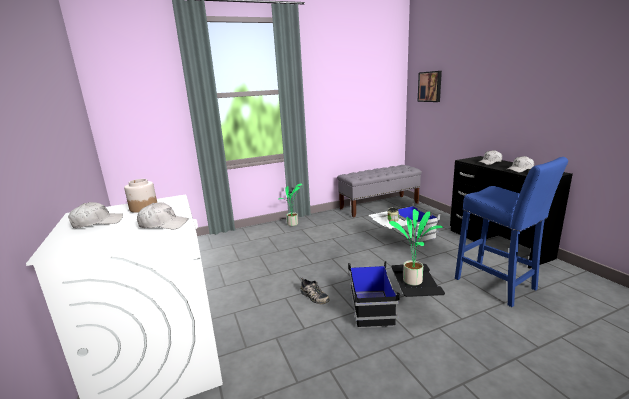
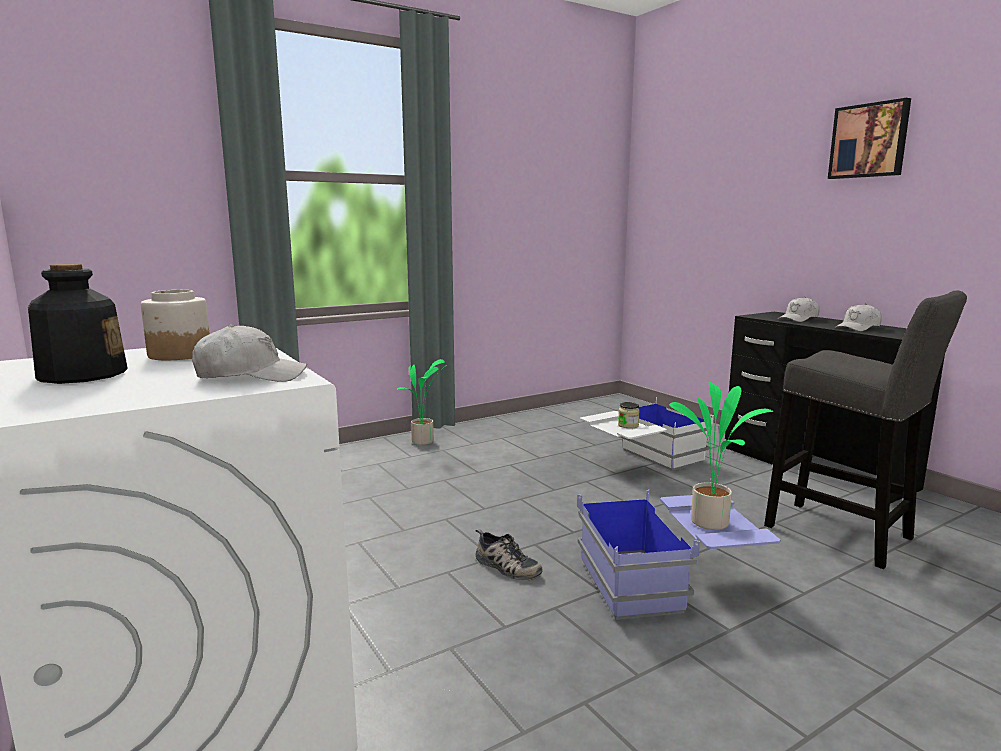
camera: 10 degrees left, 5 degrees down
(97, 223) = (81, 374): white cap -> bottle
(379, 206) = (581, 410): grey bench -> none
(392, 309) = (669, 582): black storage box -> blue storage box
(430, 86) = (675, 191): picture -> picture (869, 141)
(498, 286) = (845, 535): blue stool -> grey stool

